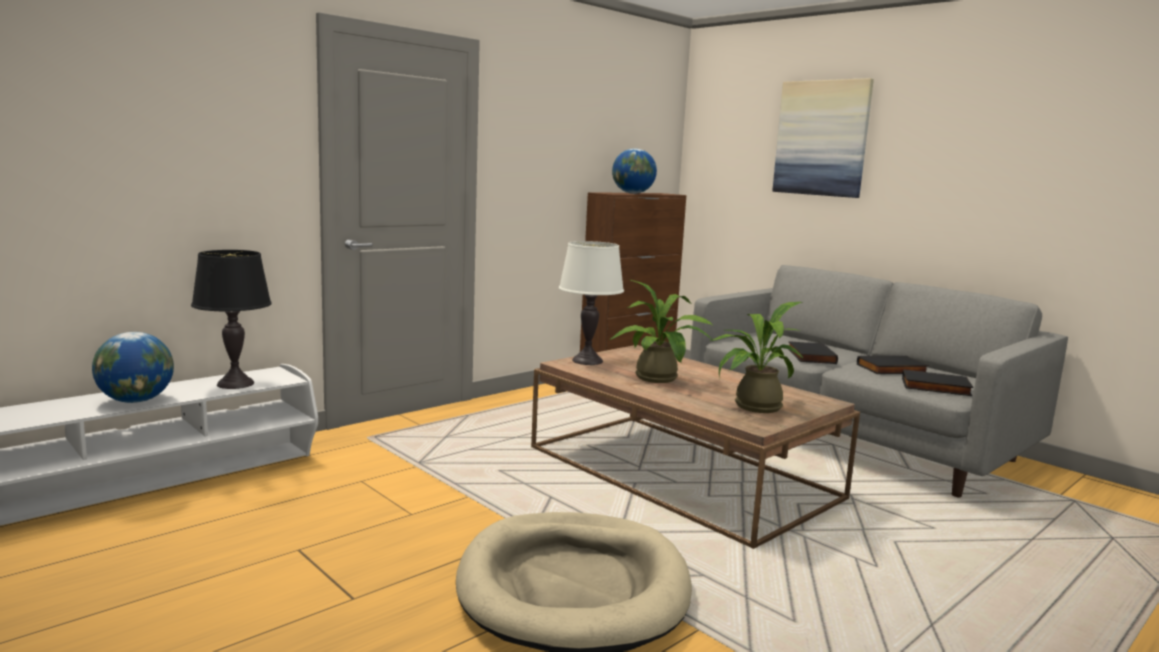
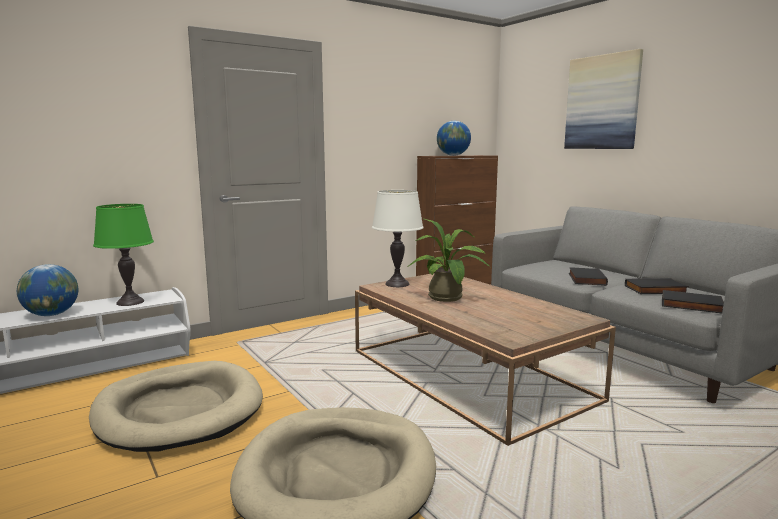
camera: 10 degrees right, 0 degrees up
(235, 384) = (130, 302): black table lamp -> green table lamp
(337, 523) = (179, 410): none -> beige dog bed
(751, 407) = (515, 322): potted plant -> none

